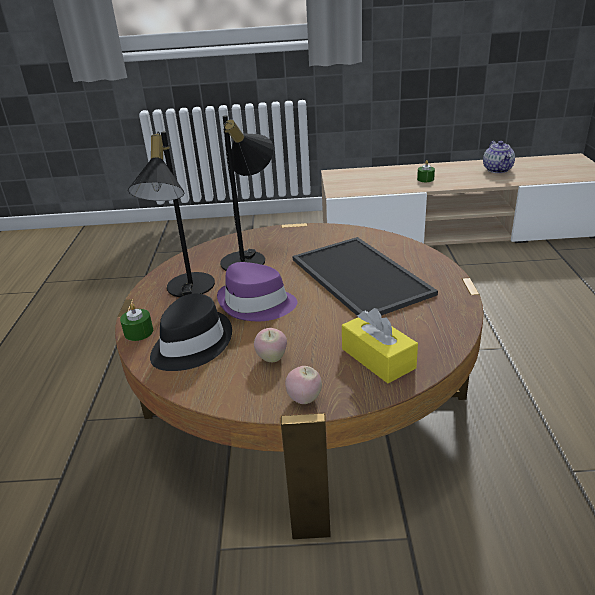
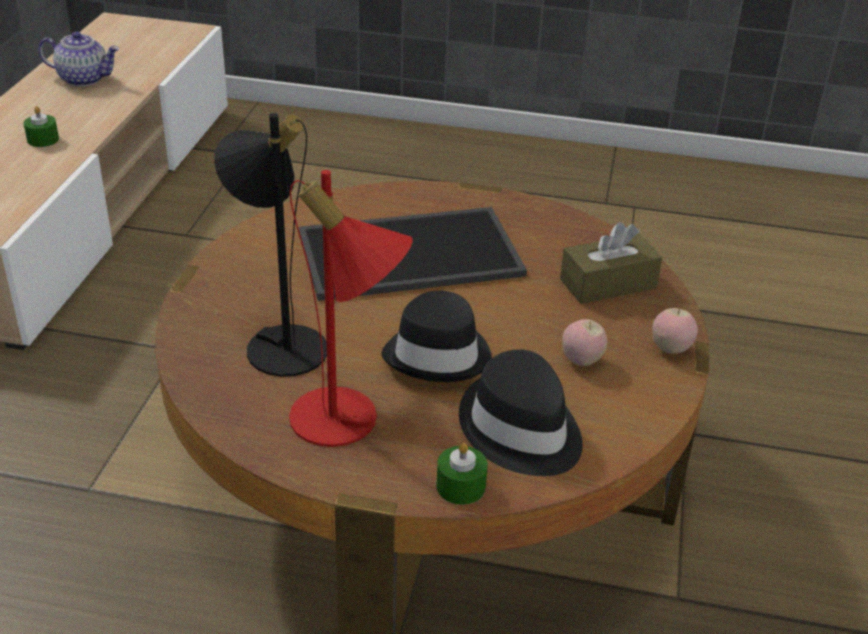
camera: 80 degrees left, 5 degrees up
(185, 290) = (347, 424): black table lamp -> red table lamp
(257, 305) = (439, 355): purple hat -> black hat
(378, 358) = (608, 284): yellow tissue box -> brown tissue box

